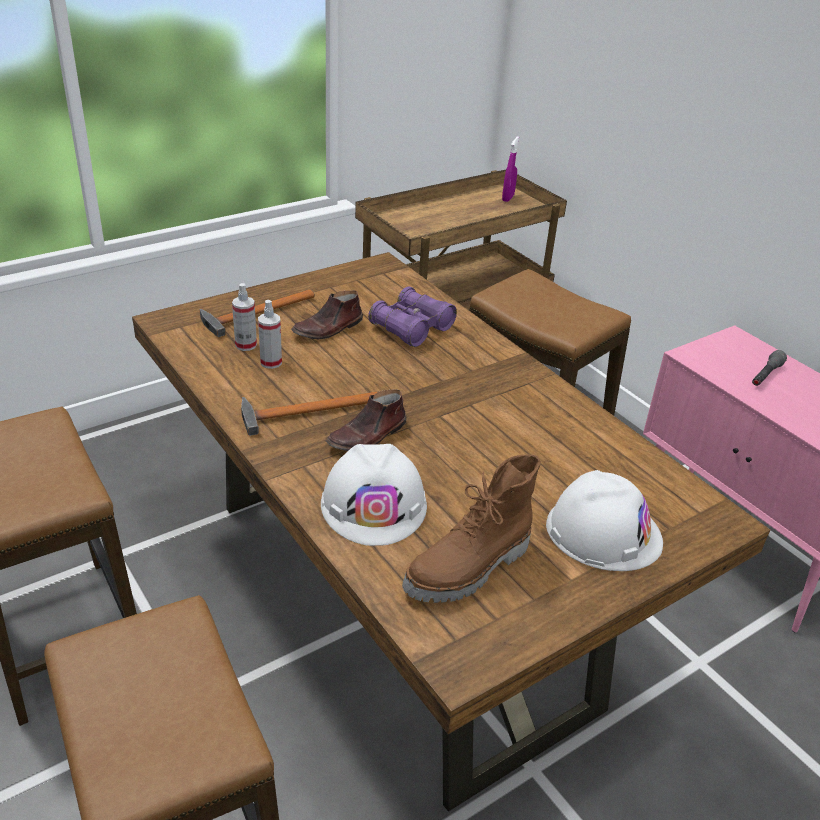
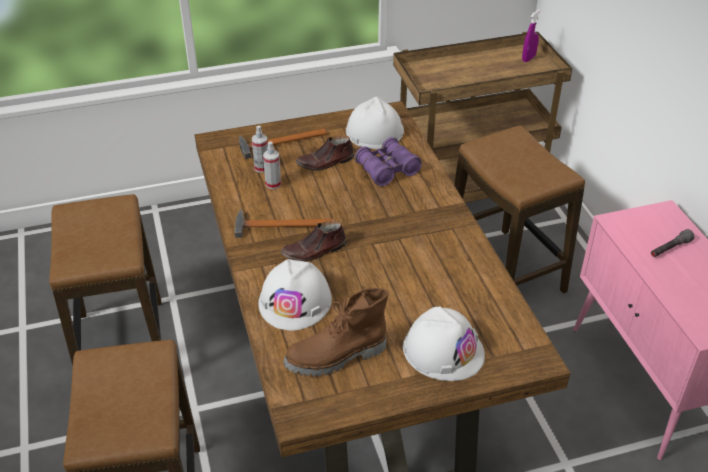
camera: 20 degrees right, 5 degrees up
(372, 287) = (374, 131): none -> white hard hat

